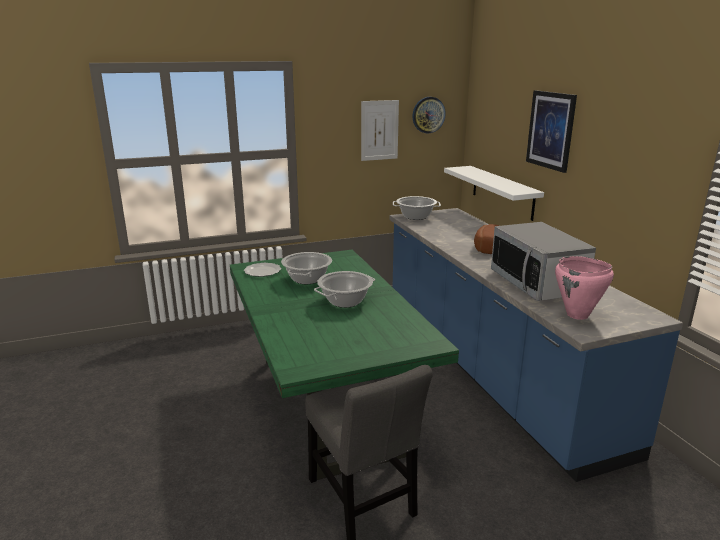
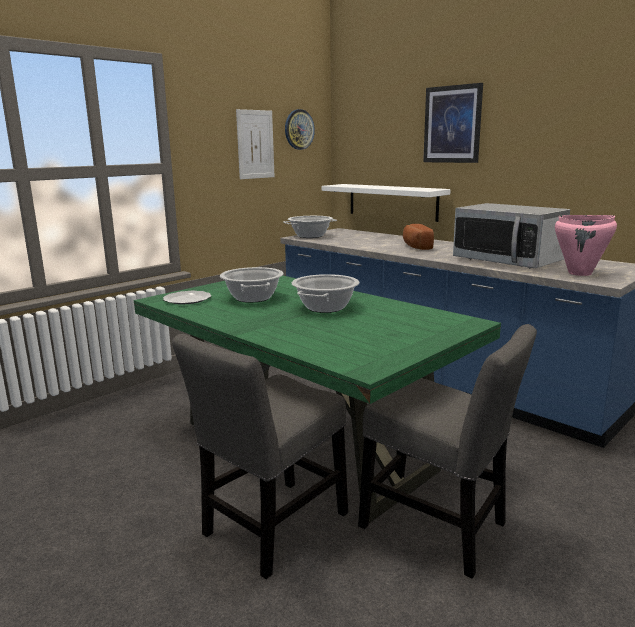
camera: 25 degrees left, 5 degrees down
(253, 460) = (271, 528): none -> grey chair

